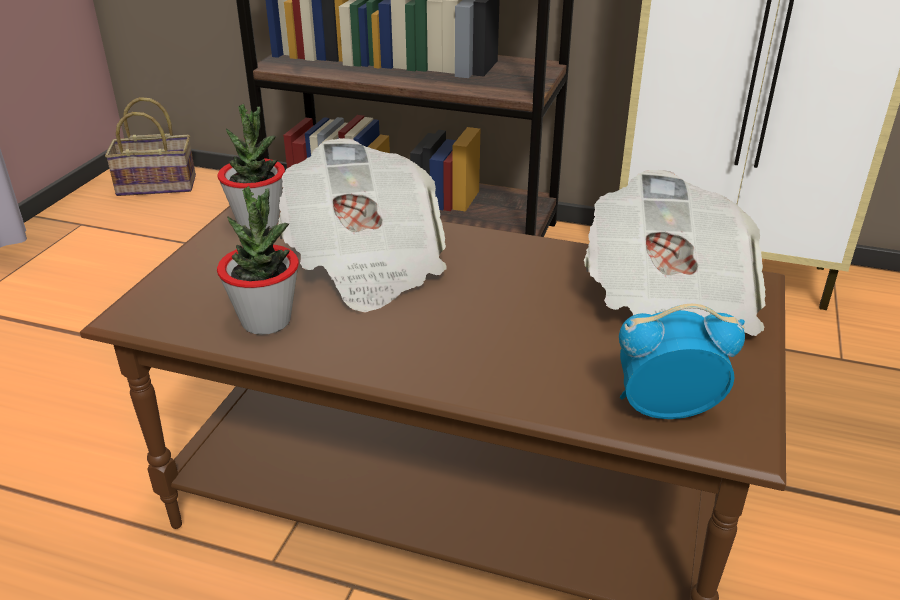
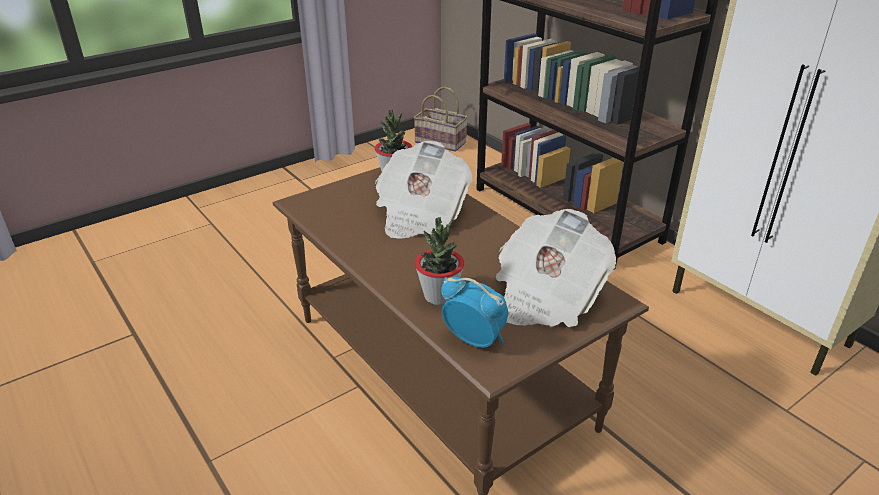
camera: 35 degrees right, 0 degrees up
(266, 321) = (345, 225): potted plant -> potted plant (439, 296)

